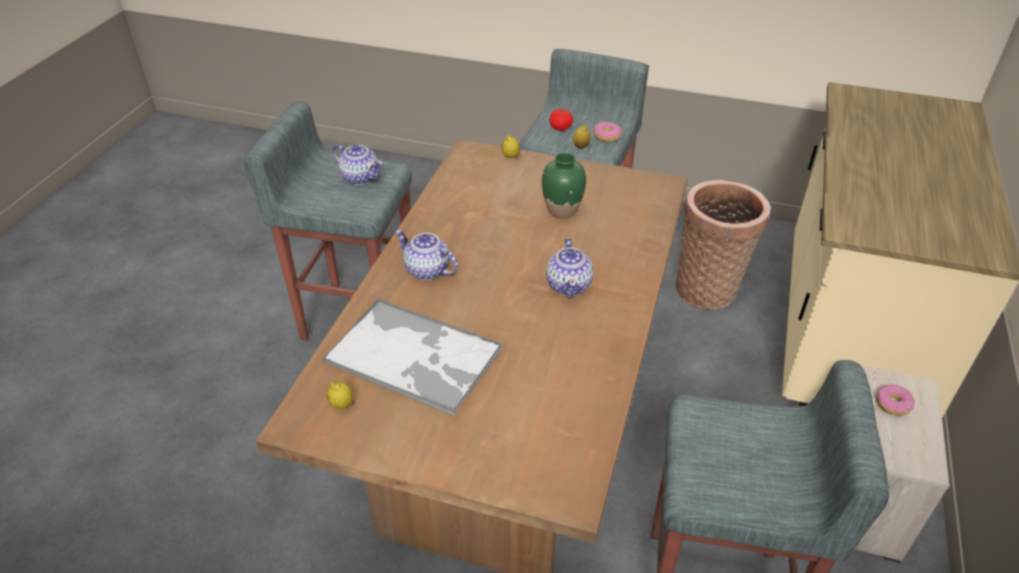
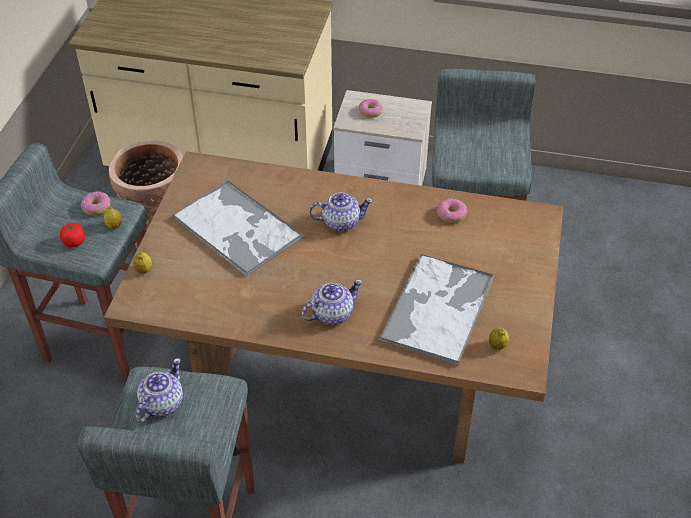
camera: 95 degrees left, 5 degrees up
(427, 270) = (331, 314): teapot -> teapot turned 150 degrees counterclockwise
(562, 210) = (238, 229): green vase -> tray
(578, 388) = (451, 215): none -> donut

